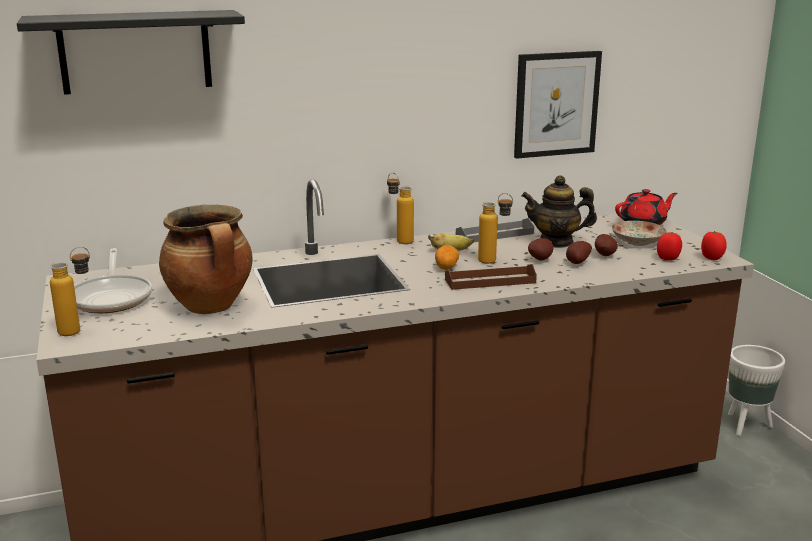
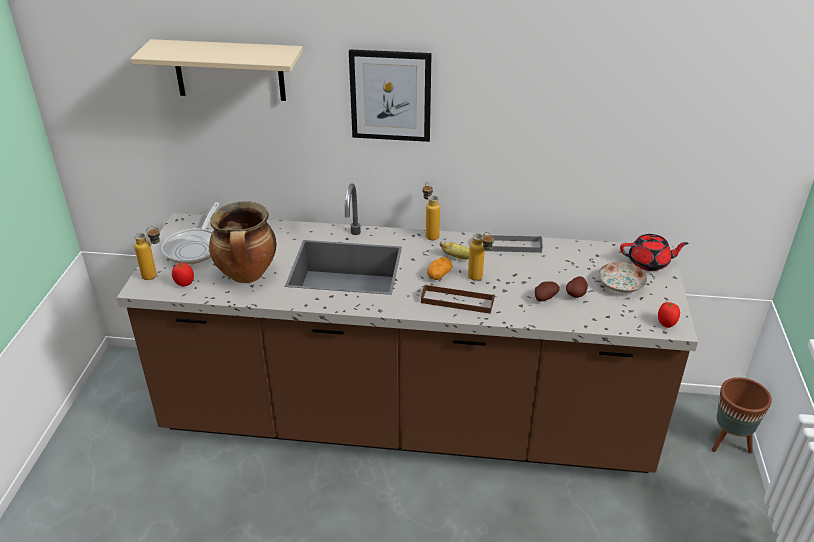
camera: 25 degrees right, 15 degrees up
(135, 52) = (229, 70): black shelf -> beige shelf
(541, 259) = (519, 286): potato -> none
(556, 104) = (586, 145): picture -> picture (390, 95)
(556, 242) = (551, 268): teapot -> none
(668, 259) = (626, 314): tomato -> tomato (184, 283)
(746, 425) = (729, 443): white planter -> brown planter

